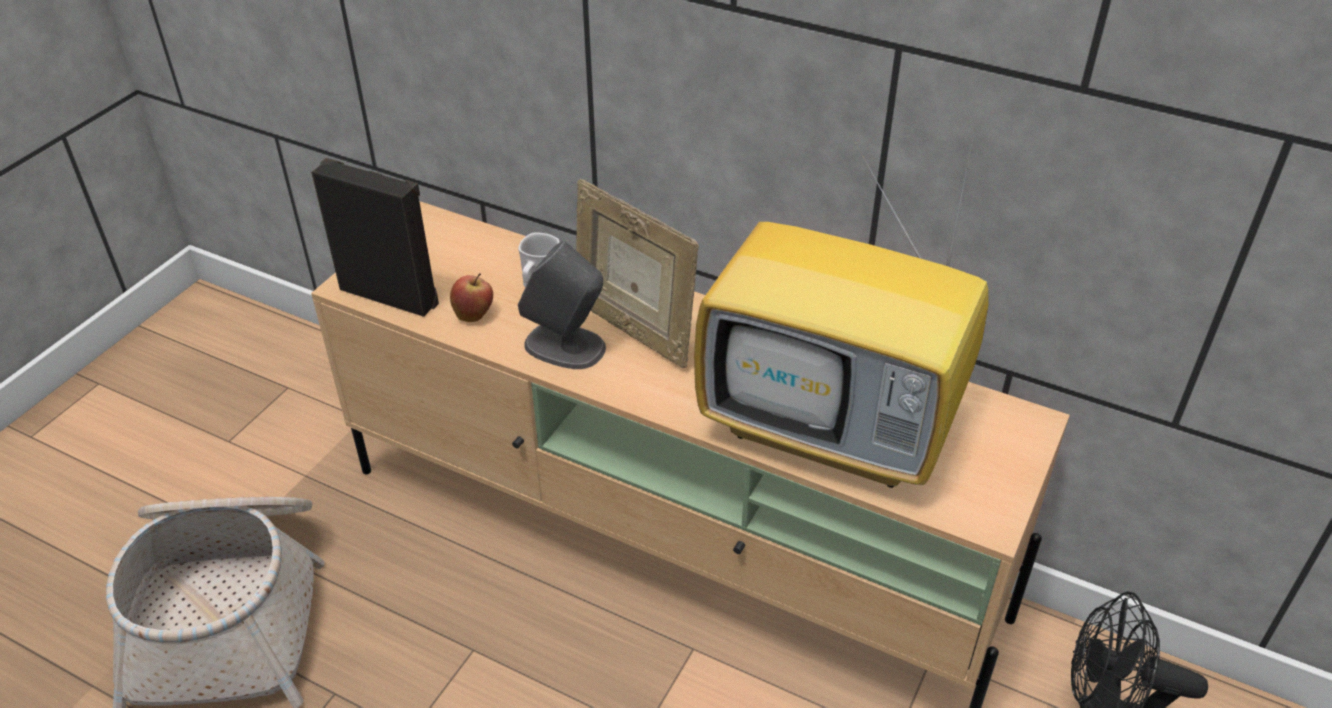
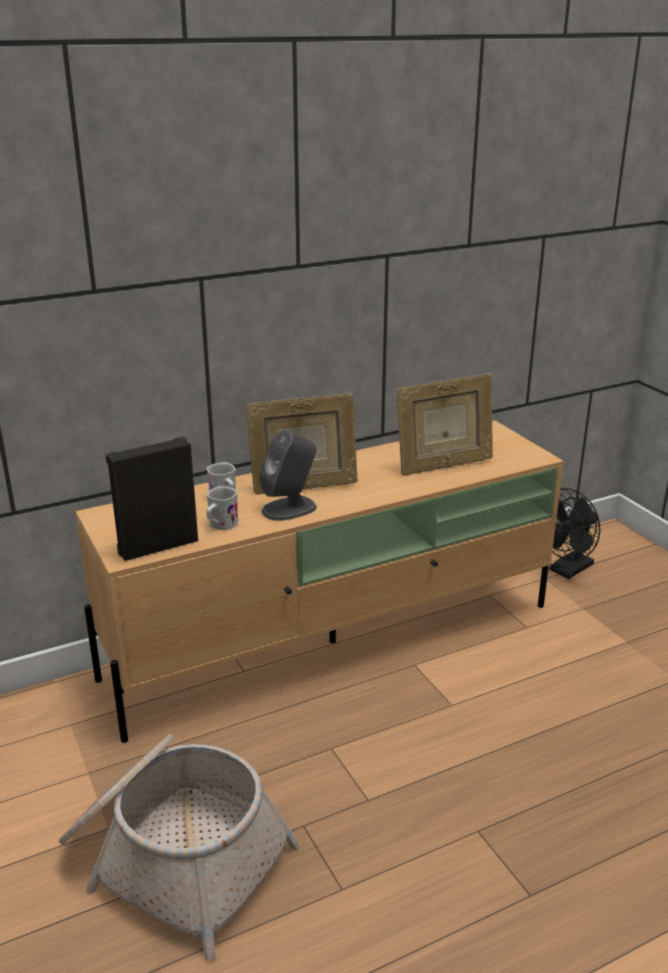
camera: 55 degrees left, 15 degrees down
(474, 315) = (220, 526): apple -> white mug
(836, 428) = (443, 466): television -> picture frame

